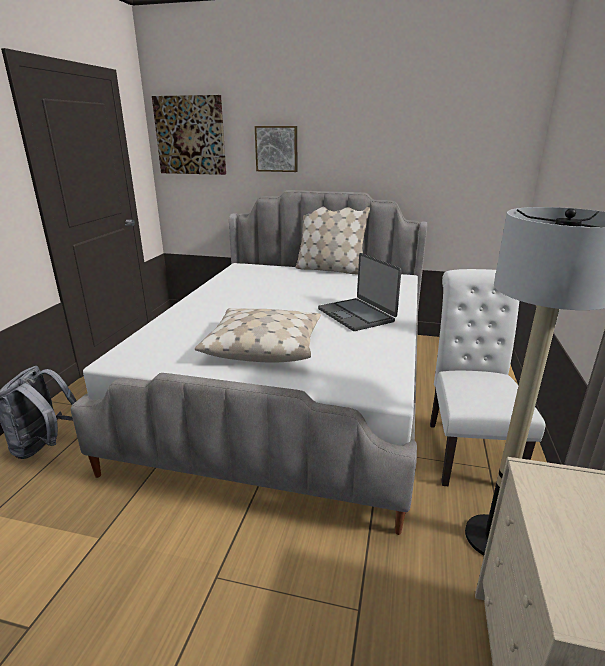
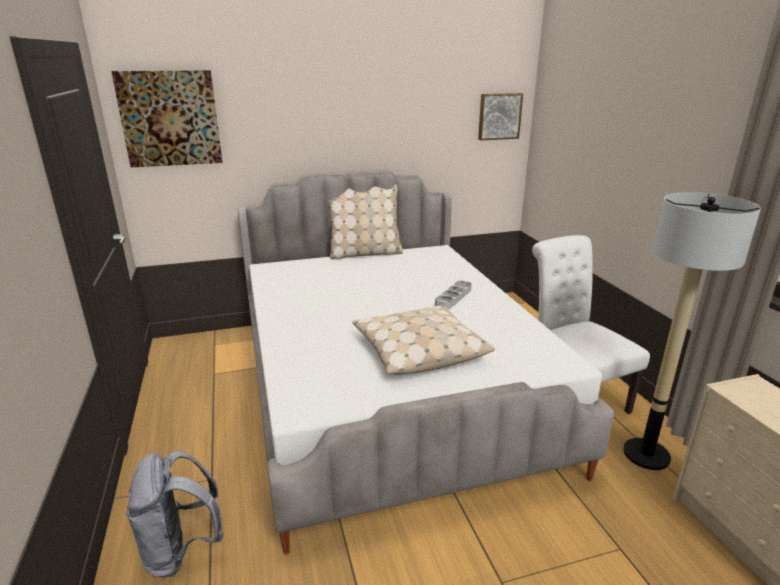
camera: 30 degrees left, 0 degrees up
(277, 149) = (285, 129): picture -> picture (499, 116)
(356, 315) = (453, 298): laptop -> grey tray

